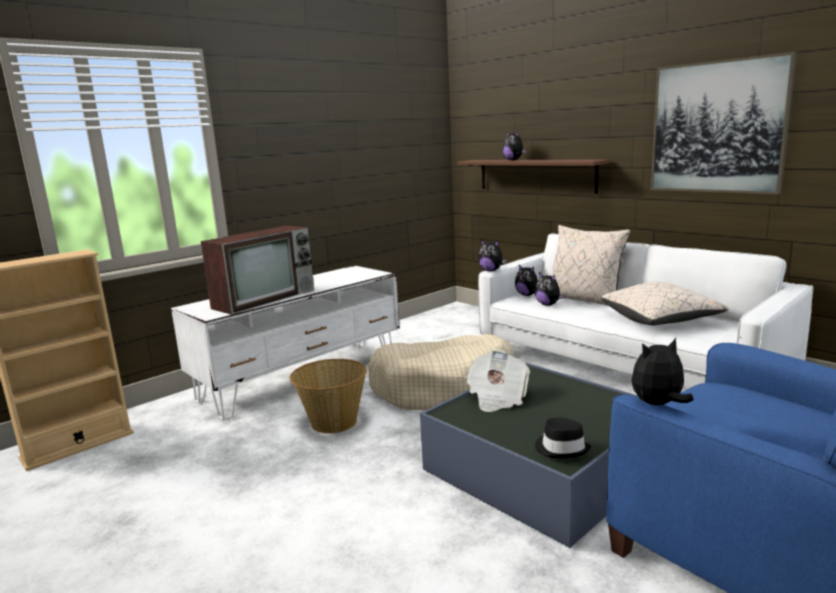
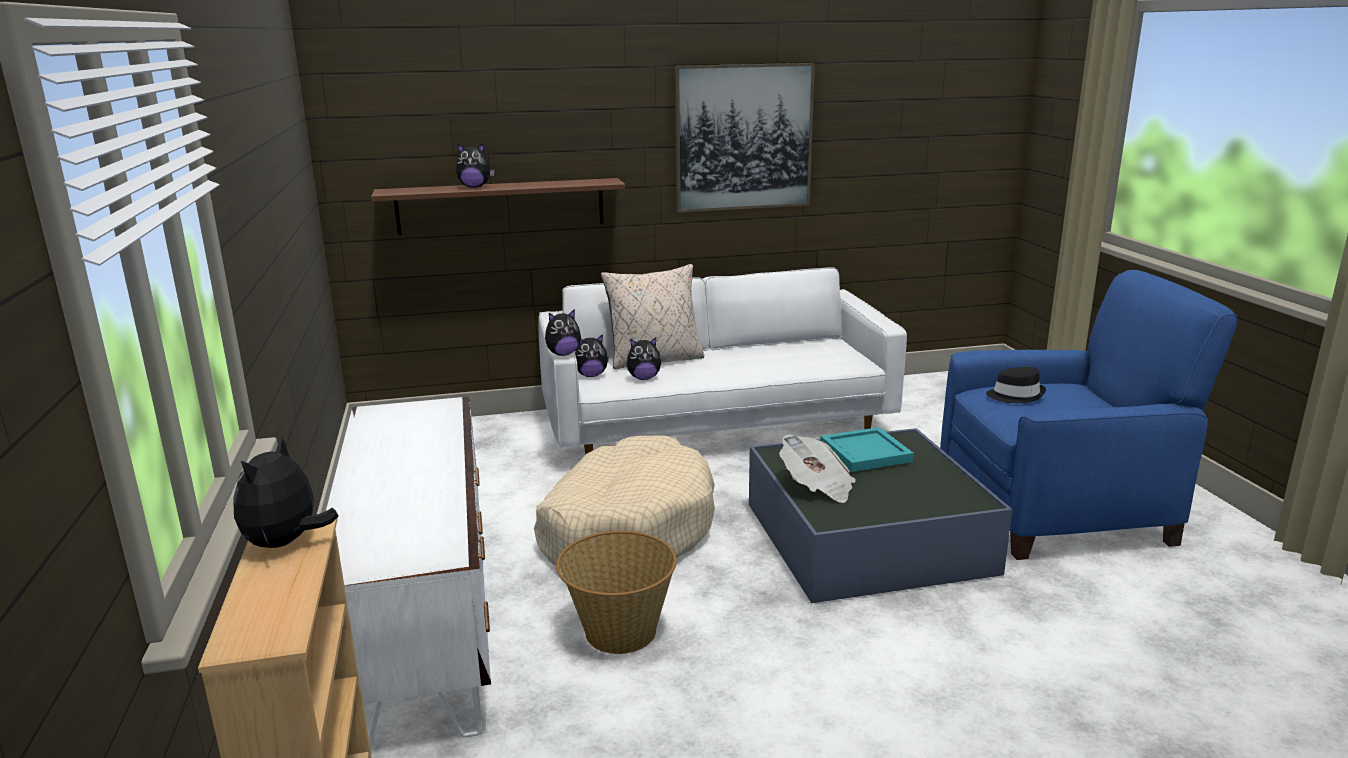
camera: 60 degrees left, 5 degrees up
(266, 298) = (422, 500): television -> none
(561, 448) = (952, 495): black hat -> black hat (1015, 395)
(579, 398) = (865, 453): none -> turquoise tray
(658, 404) = (1063, 410): plush toy -> plush toy (286, 543)
(660, 320) = (768, 358): beige pillow -> none

